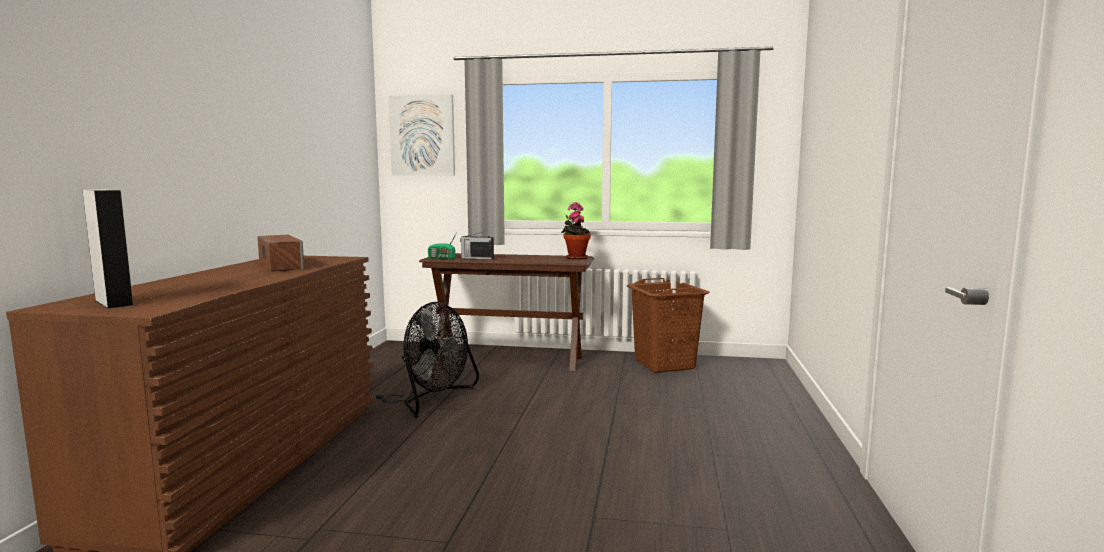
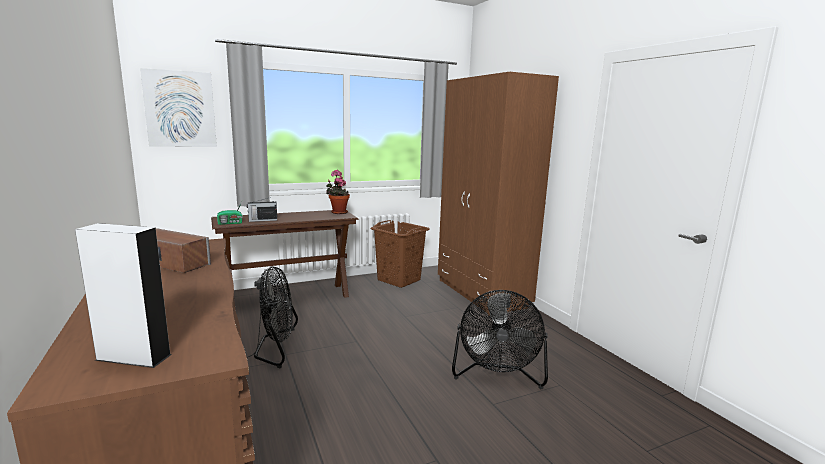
camera: 35 degrees left, 5 degrees up
(645, 488) = (494, 373): none -> black fan
(768, 400) = (482, 293): none -> brown wardrobe

